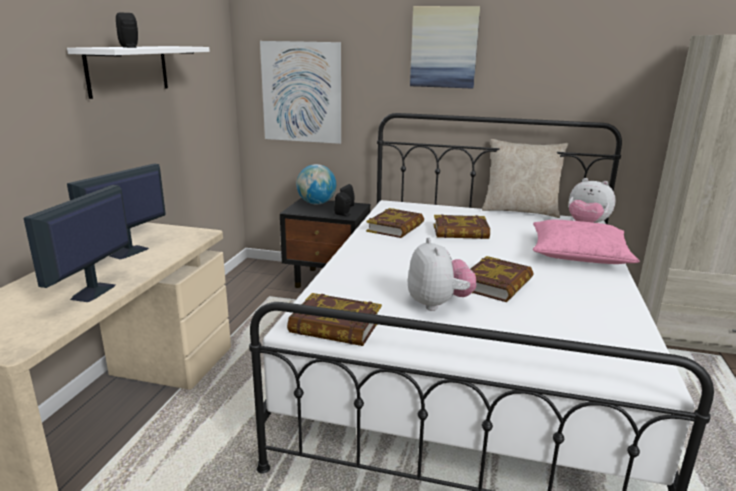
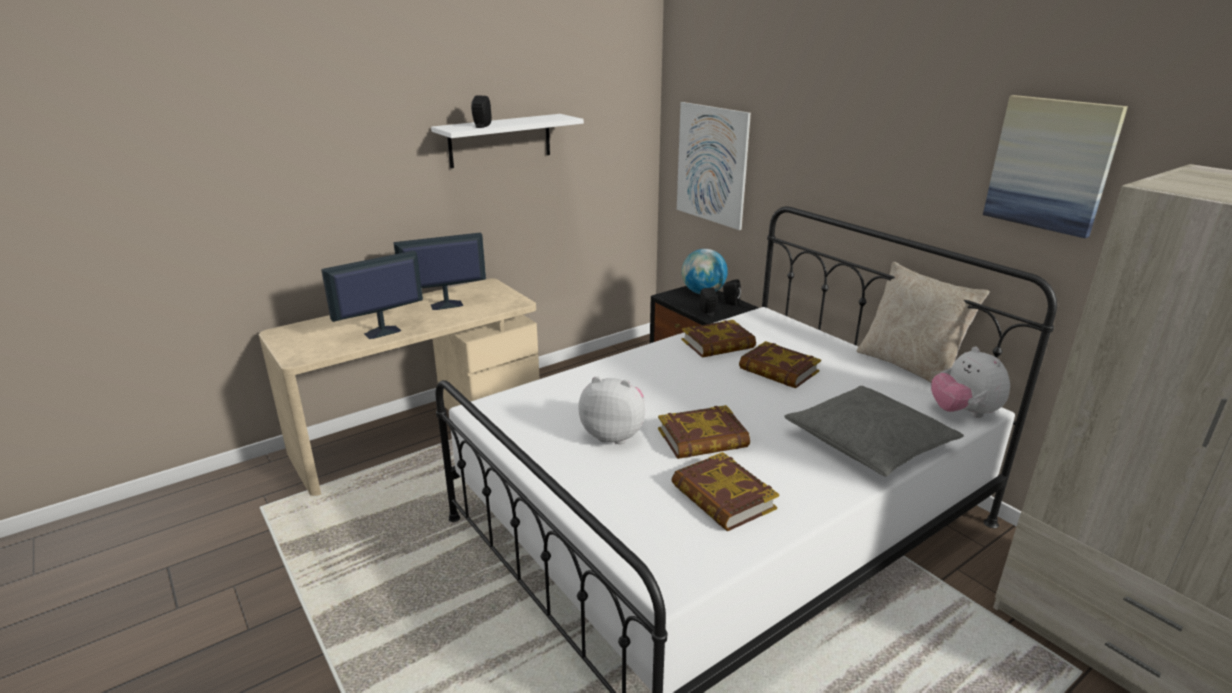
camera: 40 degrees right, 5 degrees up
(335, 326) = (505, 420): book -> book (722, 498)
(438, 304) = (614, 435): plush toy -> plush toy turned 105 degrees counterclockwise
(444, 47) = (852, 133): picture -> picture (1051, 164)
(578, 254) = (868, 442): pink pillow -> grey pillow

